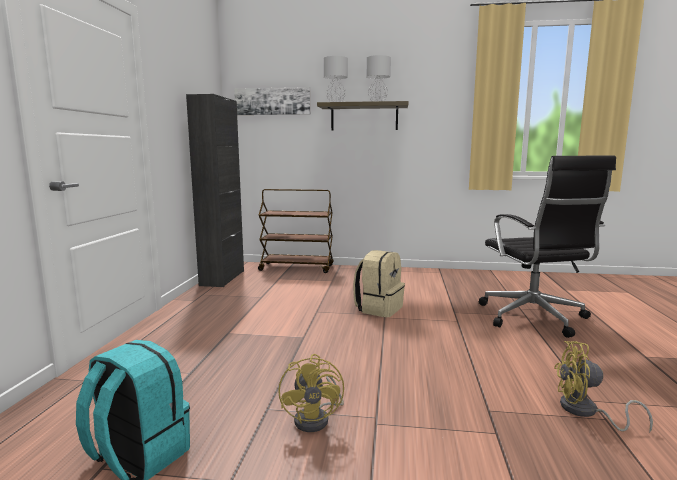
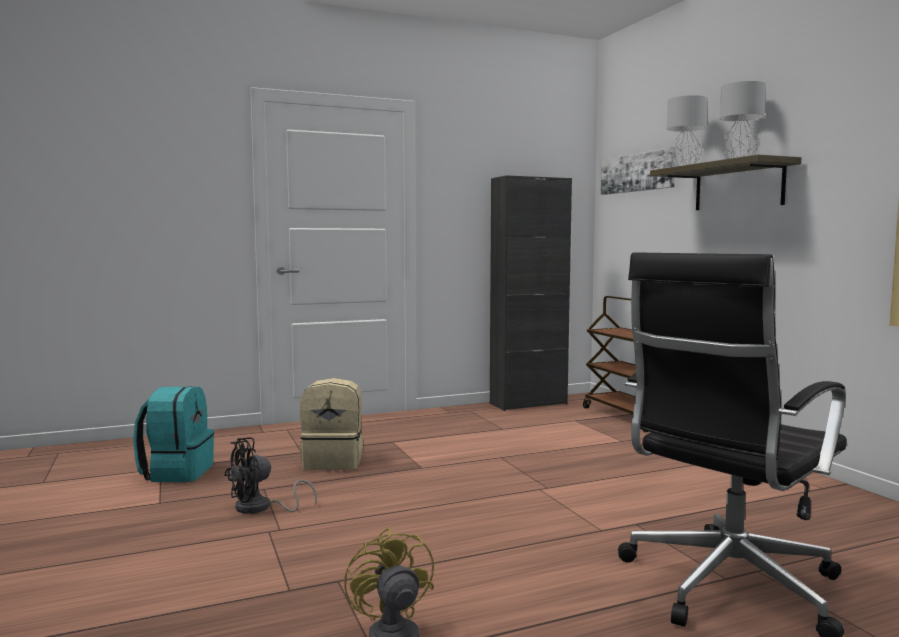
camera: 60 degrees right, 5 degrees down
(317, 418) = (260, 508): yellow fan -> black fan
(379, 308) = (564, 481): beige backpack -> beige backpack (334, 462)

